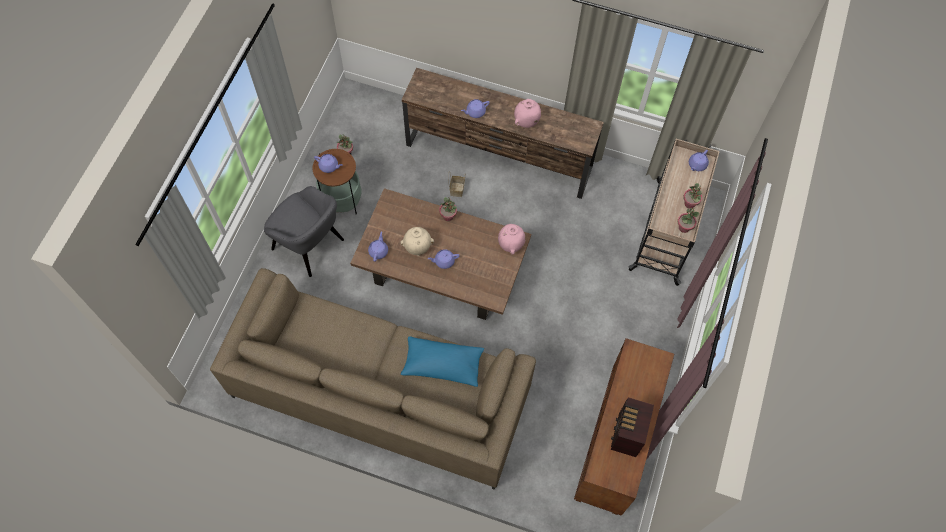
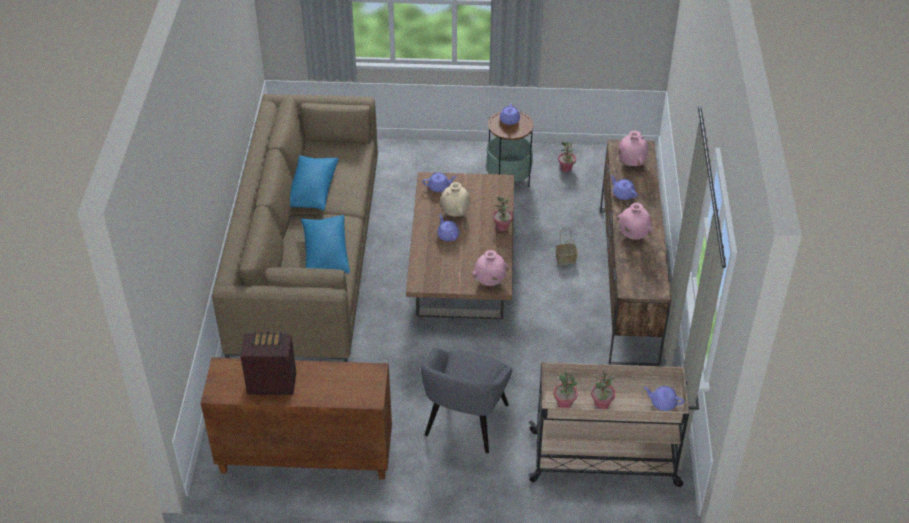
camera: 75 degrees right, 20 degrees down
(309, 245) = (447, 170): grey armchair -> grey armchair (466, 421)
(350, 359) = (312, 191): none -> blue pillow
(438, 93) = (631, 163): none -> pink vase

